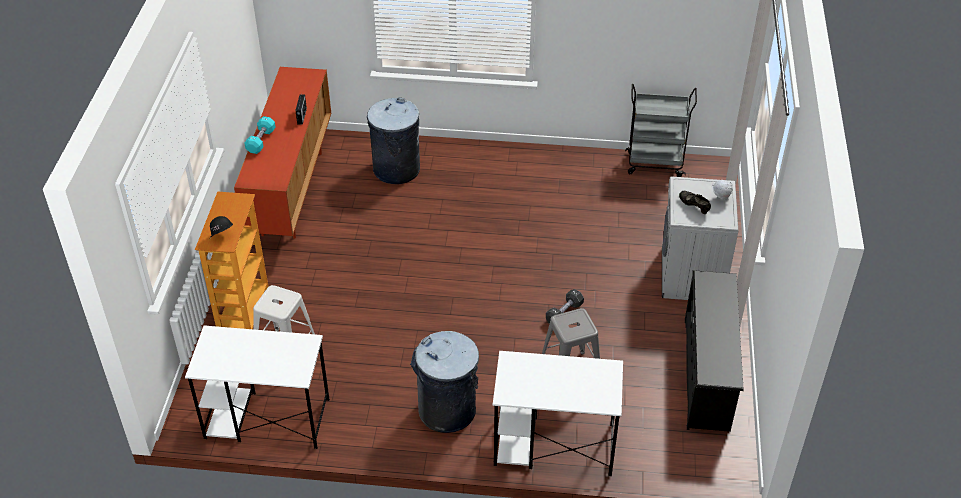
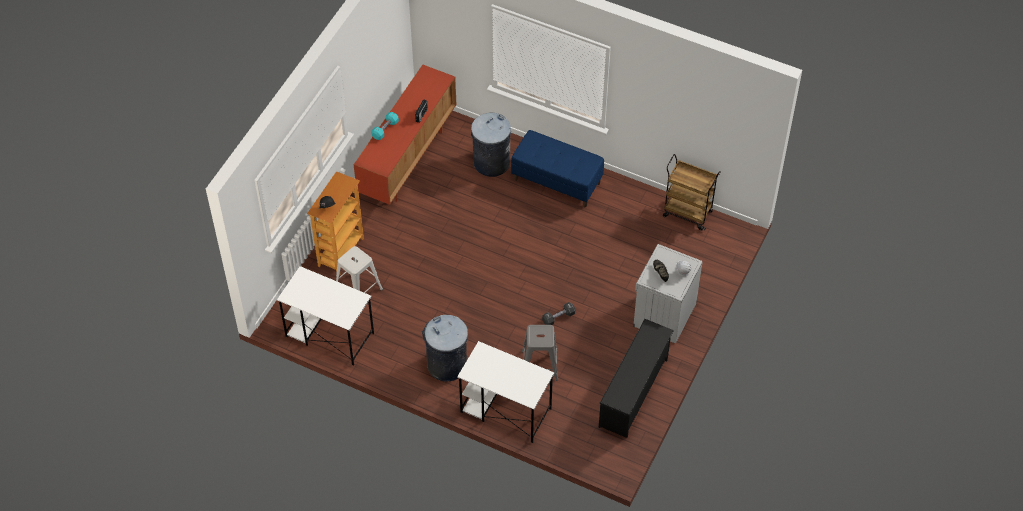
camera: 20 degrees right, 10 degrees up
(485, 169) = (557, 181): none -> blue bench
(655, 164) = (688, 214): grey cart -> brown cart

